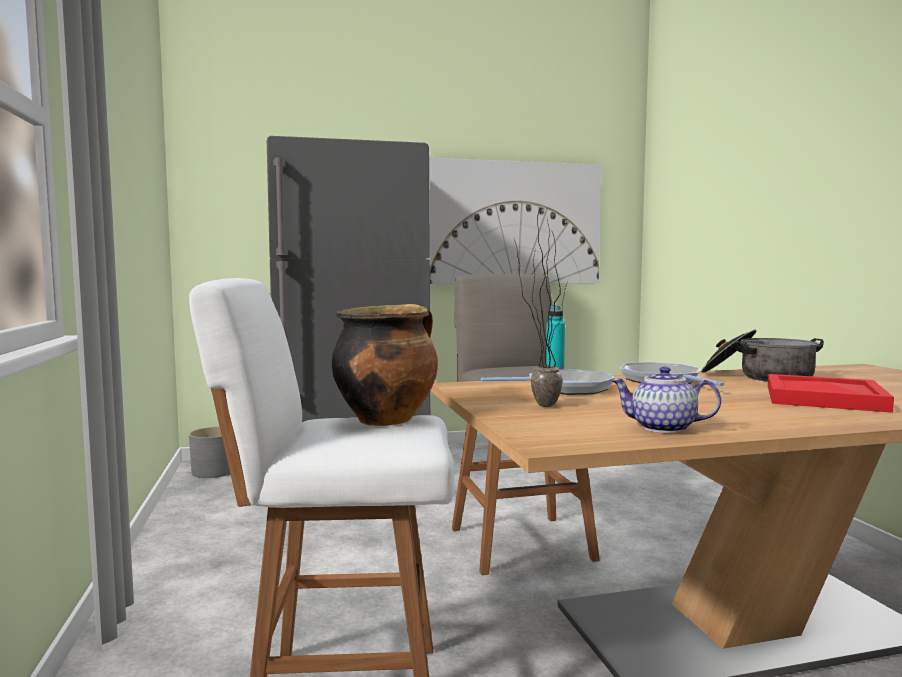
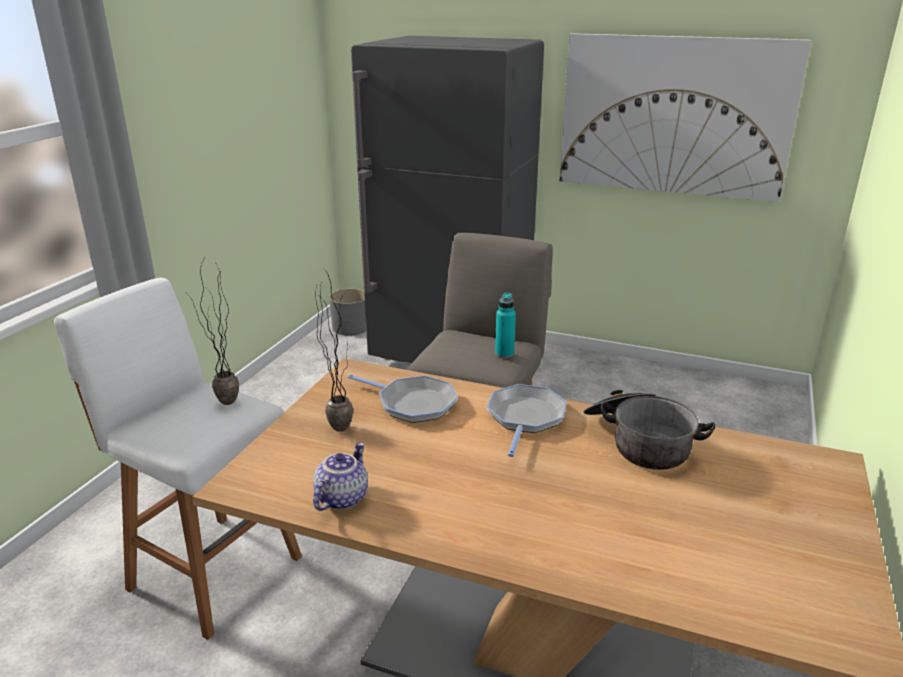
camera: 35 degrees right, 20 degrees up
(386, 419) = (224, 406): cooking pot -> potted plant
(662, 428) = (341, 497): teapot -> teapot turned 60 degrees clockwise
(822, 398) = (591, 506): red tray -> none

